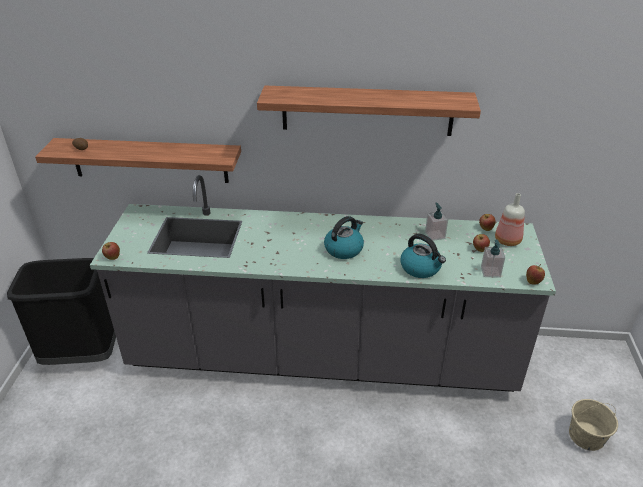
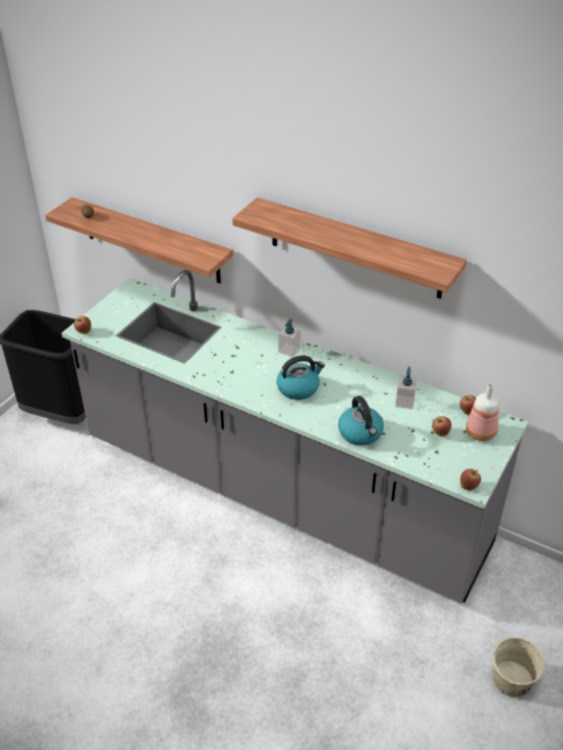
camera: 25 degrees right, 5 degrees up
(490, 272) = (431, 461): soap dispenser -> soap dispenser (289, 350)

